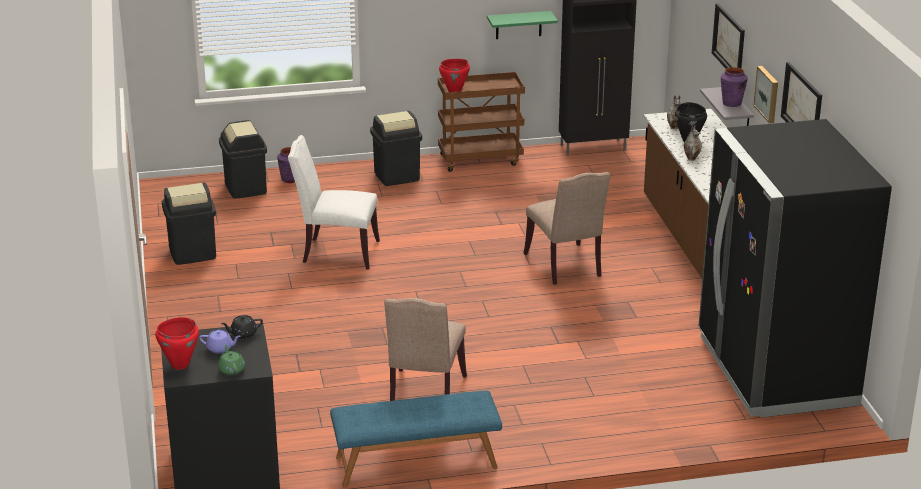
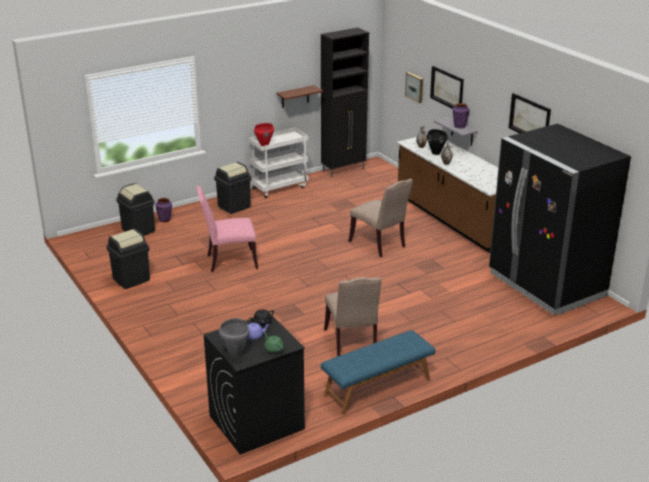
camera: 20 degrees left, 0 degrees up
(179, 365) = (235, 353): red cooking pot -> grey cooking pot
(337, 252) = (229, 261): white chair -> pink chair
(480, 159) = (280, 187): brown cart -> white cart
(518, 25) = (295, 96): green shelf -> brown shelf
(768, 94) = (492, 116): picture -> picture (415, 87)

